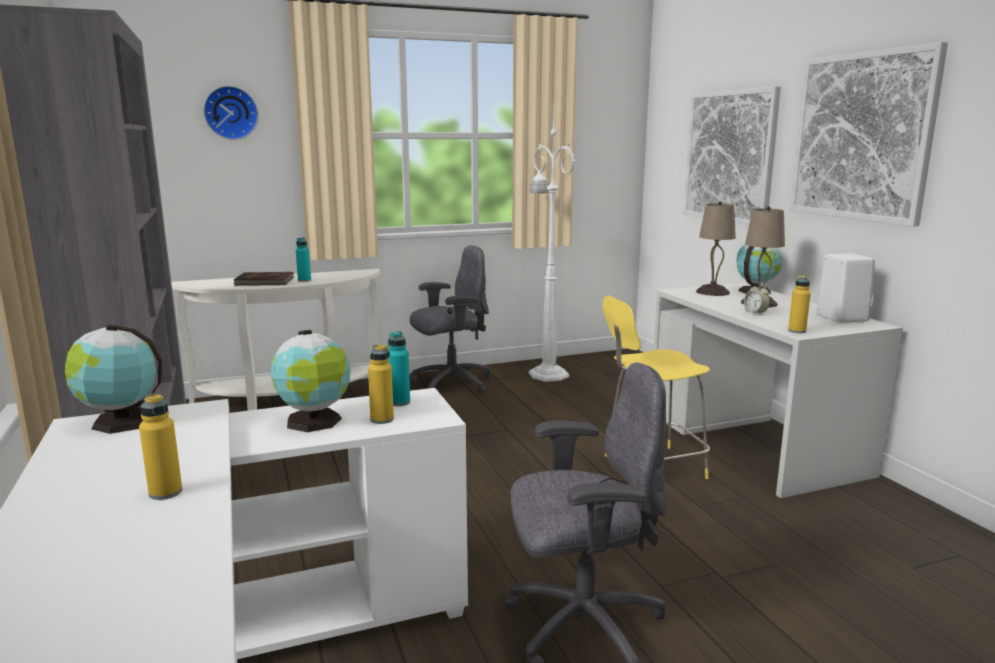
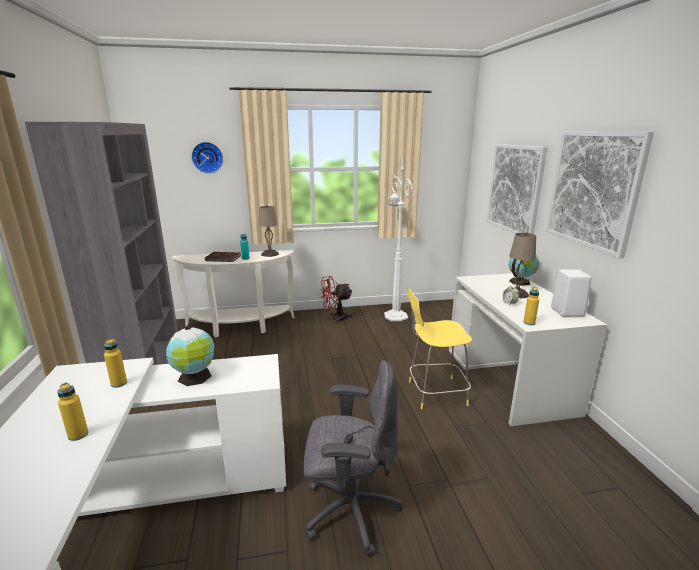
camera: 10 degrees right, 5 degrees up
(120, 422) = (87, 372): globe -> none
(382, 419) = (233, 379): yellow bottle -> yellow bottle (119, 383)
(399, 402) = (250, 365): turquoise bottle -> none
(451, 384) = (335, 318): grey office chair -> red fan
(713, 292) = (491, 281): beige table lamp -> beige table lamp (270, 254)

